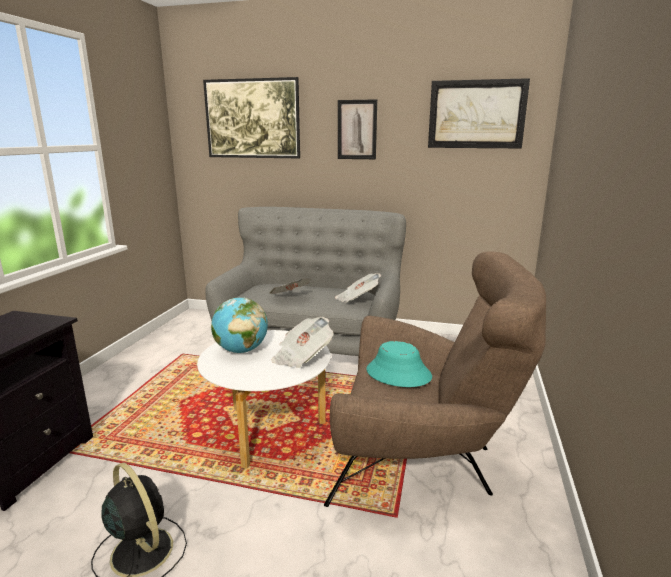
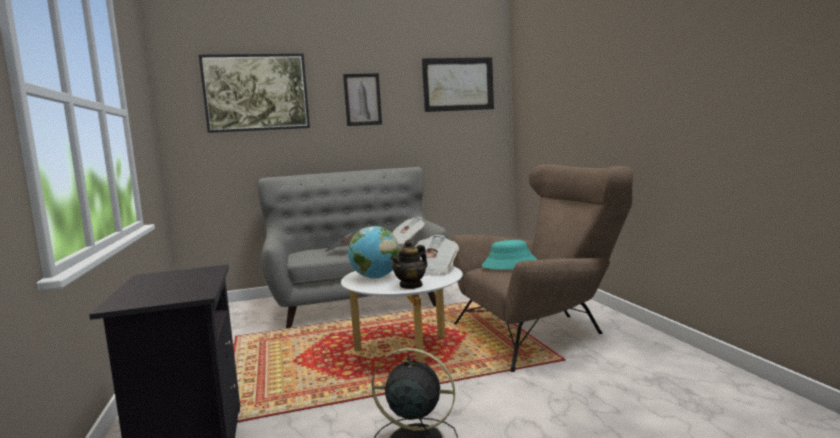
camera: 30 degrees left, 10 degrees down
(245, 376) = (411, 285): none -> teapot

